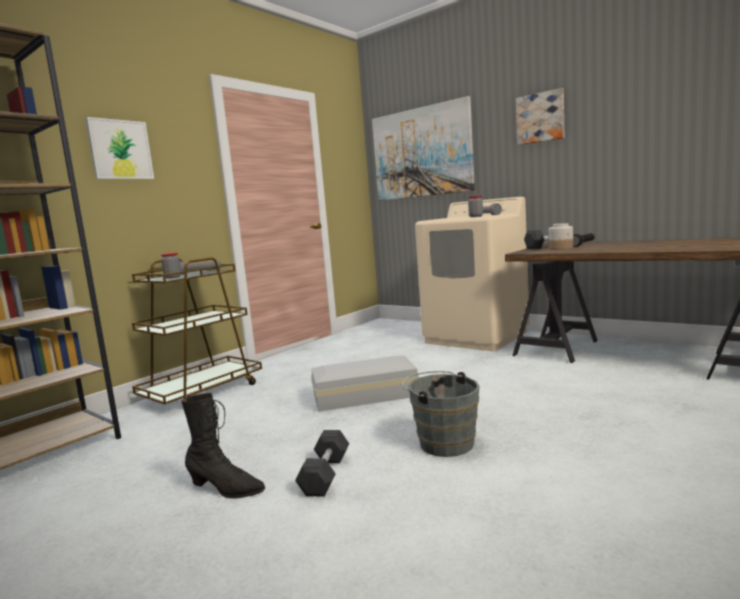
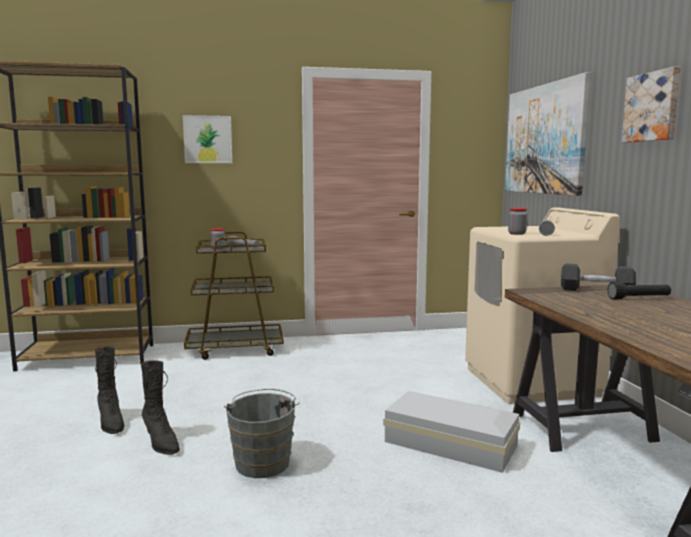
camera: 40 degrees right, 0 degrees up
(325, 475) = (161, 443): grey dumbbell -> black boot
(367, 395) = (310, 398): white storage box -> white storage box (451, 445)
(561, 248) = (585, 297): jar -> none

